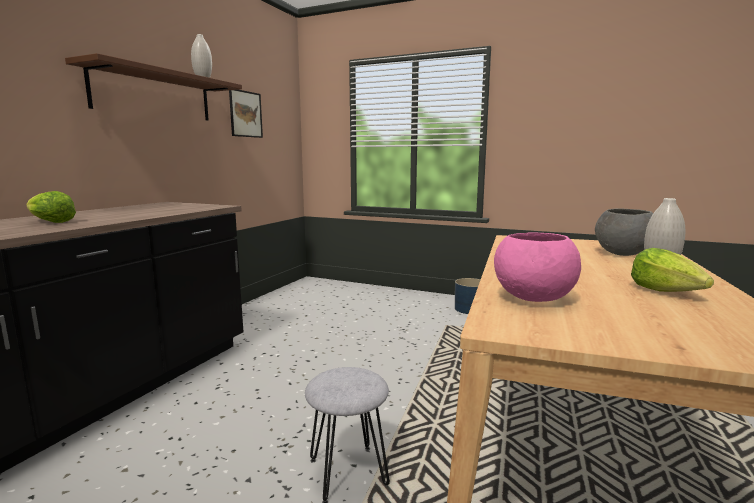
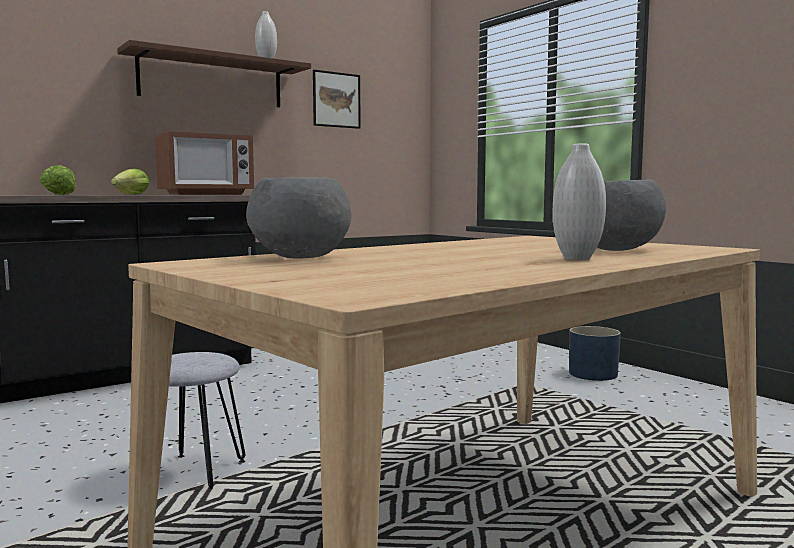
camera: 30 degrees right, 5 degrees down
(191, 208) = (206, 194): none -> microwave
(533, 299) = (300, 258): pink bowl -> grey bowl
(666, 291) = (484, 265): lettuce -> lettuce (131, 194)

